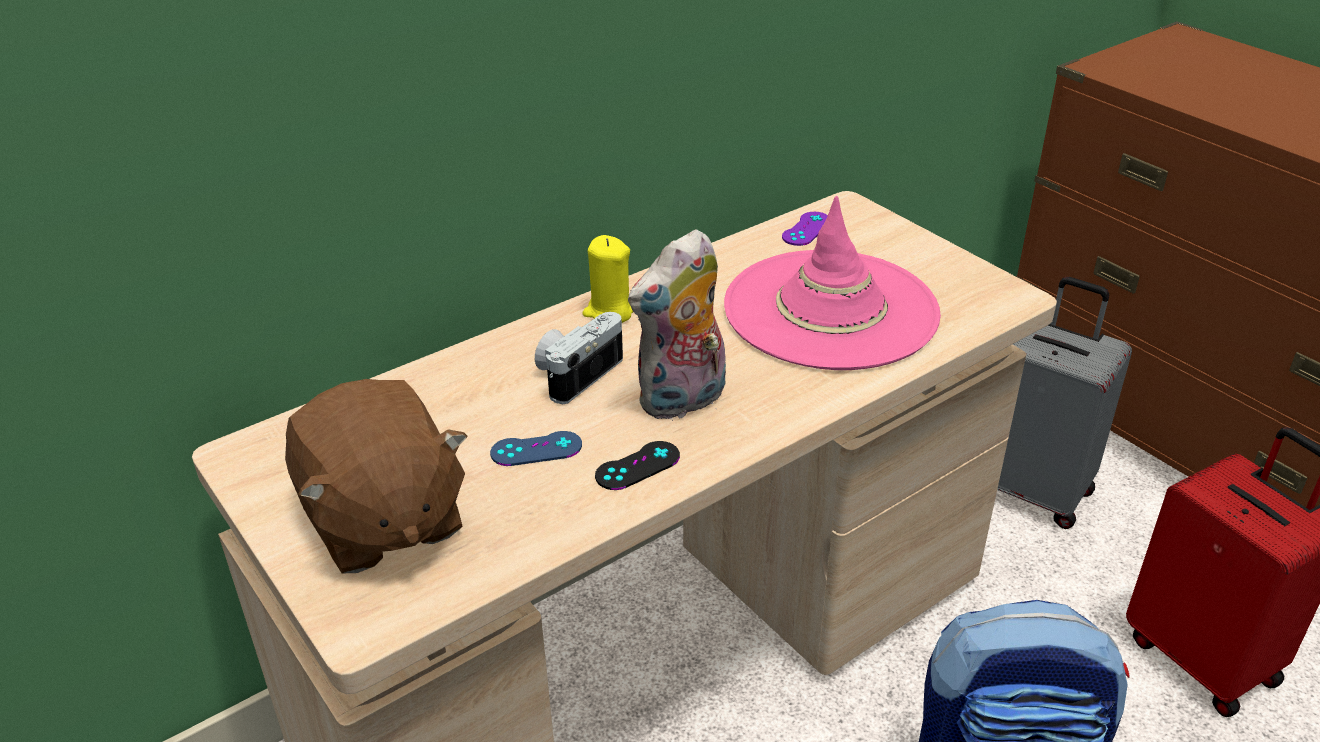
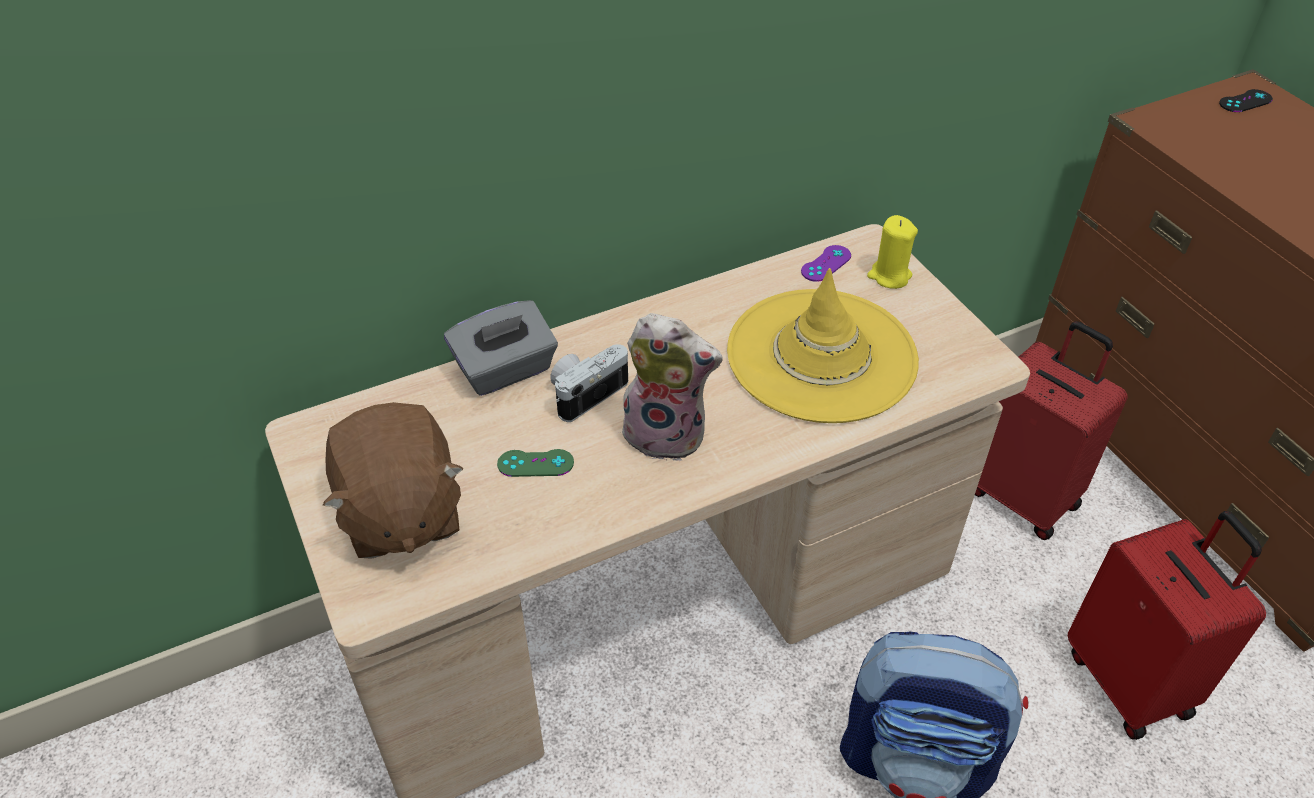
camera: 10 degrees right, 10 degrees up
(476, 364) = (505, 370): none -> grey tissue box
(536, 449) = (535, 463): blue game controller -> green game controller
(609, 312) = (629, 331): yellow candle -> yellow candle (889, 276)
(637, 466) = (614, 492): black game controller -> black game controller (1245, 101)
(683, 401) = (667, 433): plush toy -> plush toy turned 135 degrees counterclockwise
(831, 310) = (822, 356): pink hat -> yellow hat
(1030, 489) = (1022, 495): grey suitcase -> red suitcase

